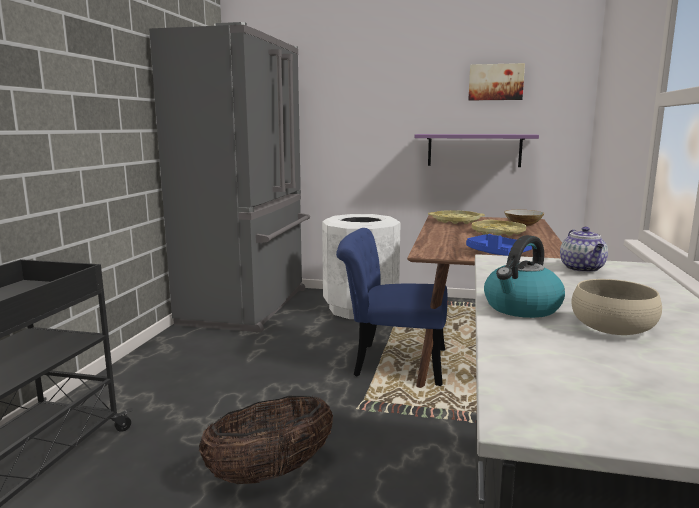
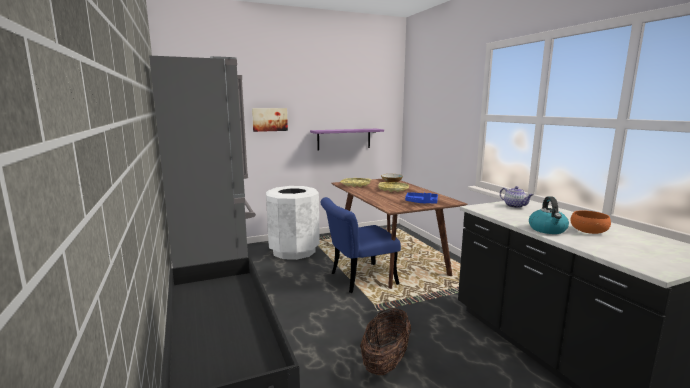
camera: 35 degrees left, 0 degrees up
(496, 82) = (354, 97): picture -> picture (269, 119)
(612, 327) = (588, 231): beige bowl -> orange bowl

